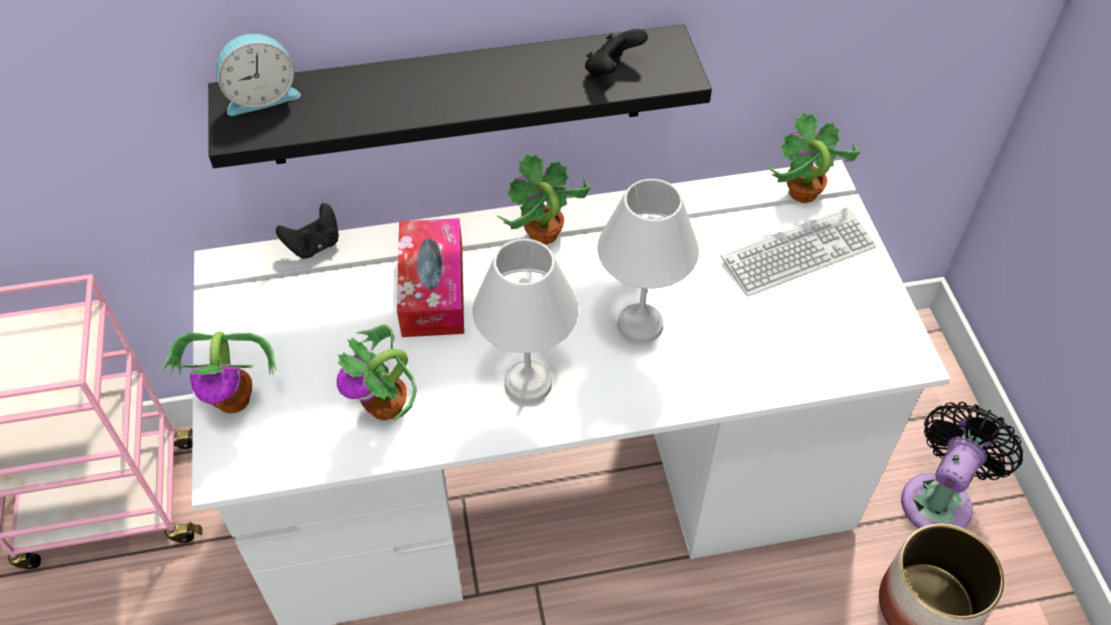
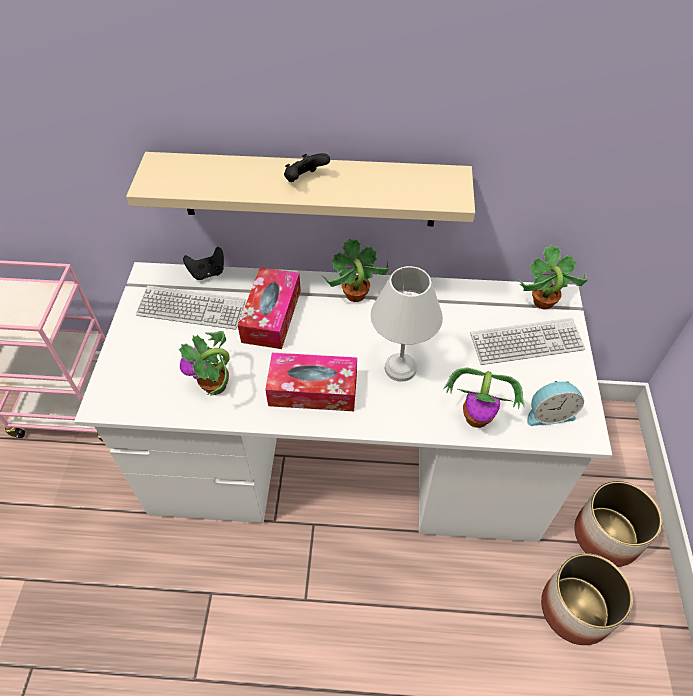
camera: 15 degrees right, 0 degrees up
(235, 399) = (124, 359): potted plant -> potted plant (477, 417)
(261, 96) = (173, 165): alarm clock -> alarm clock (549, 413)
(309, 303) = (191, 309): none -> keyboard
(456, 96) = (308, 190): black shelf -> beige shelf
(529, 381) = (313, 390): white table lamp -> tissue box
(612, 70) = (409, 188): black game controller -> black game controller (305, 180)
(939, 498) = (605, 535): black fan -> planter

